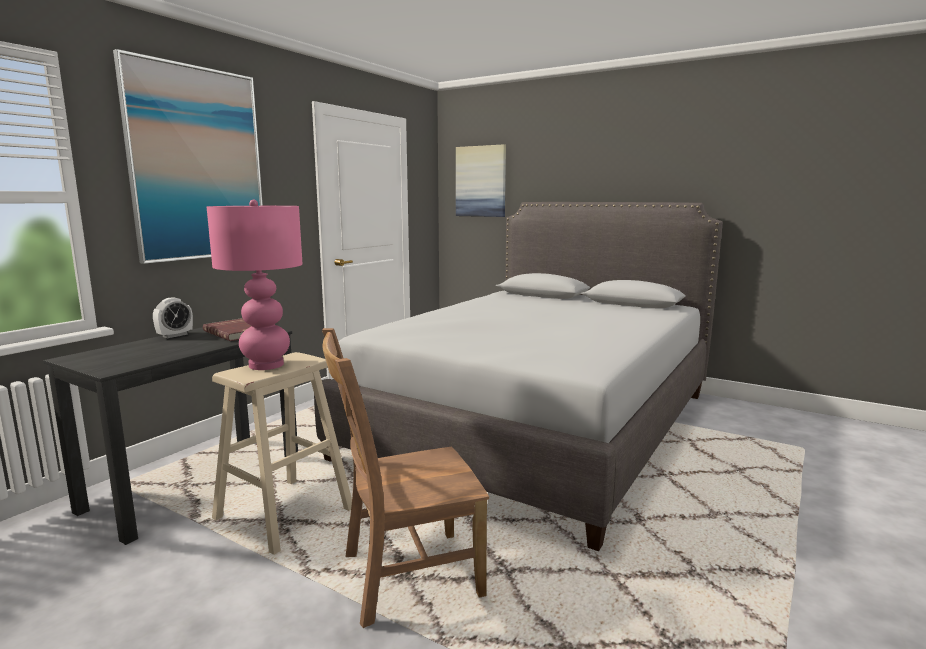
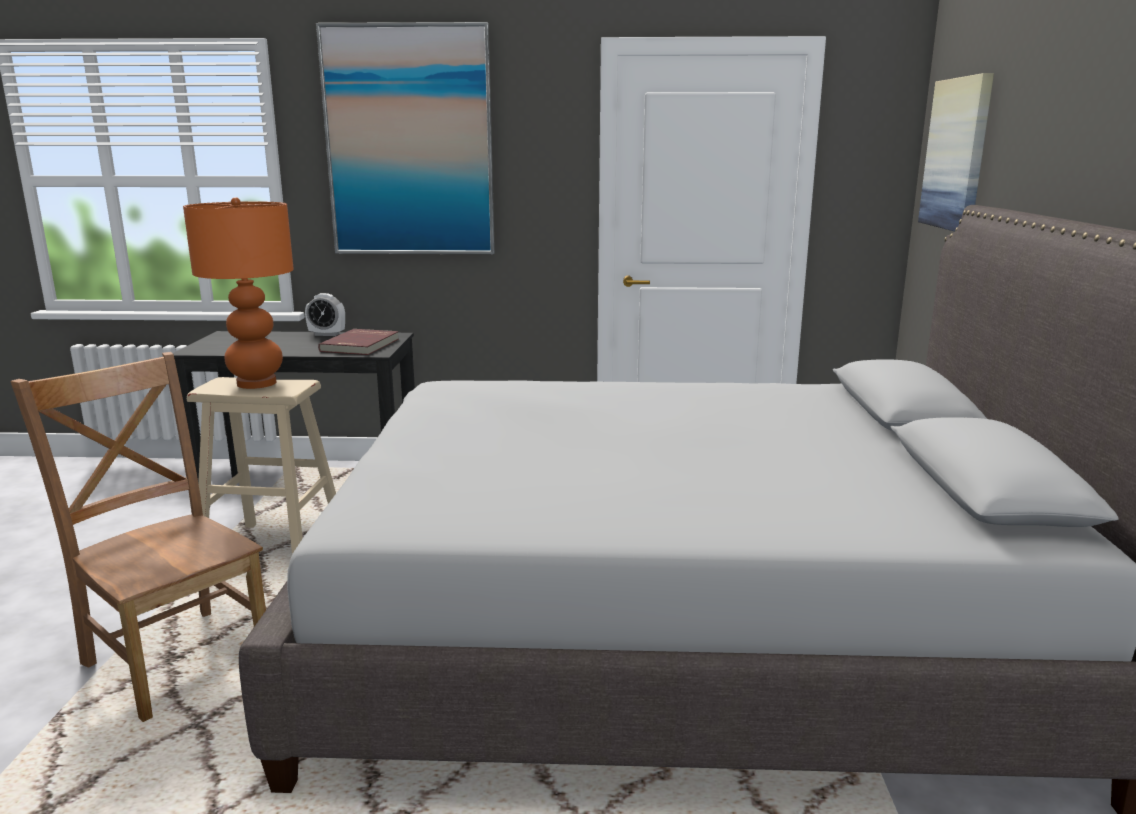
camera: 60 degrees right, 5 degrees up
(265, 365) = (256, 383): pink table lamp -> orange table lamp

